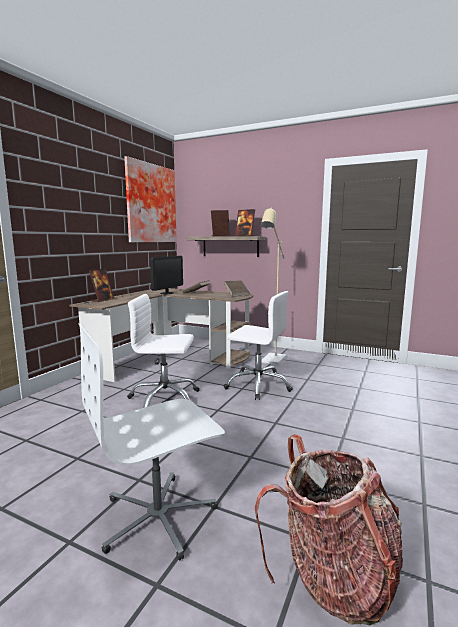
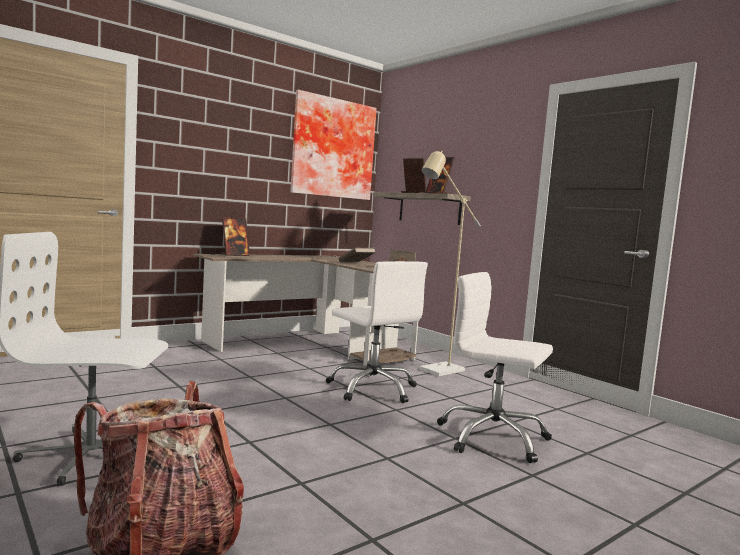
camera: 25 degrees right, 5 degrees down
(164, 399) = (246, 376): white office chair -> white office chair (492, 438)
(167, 293) = (322, 259): monitor -> none

